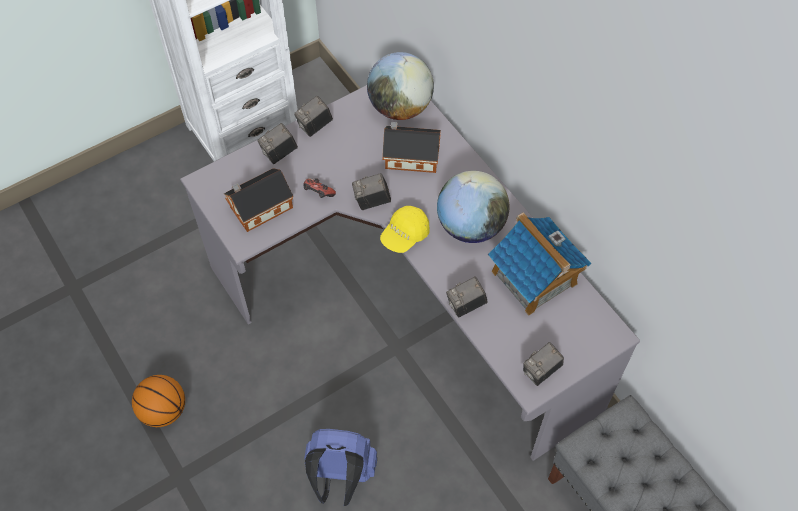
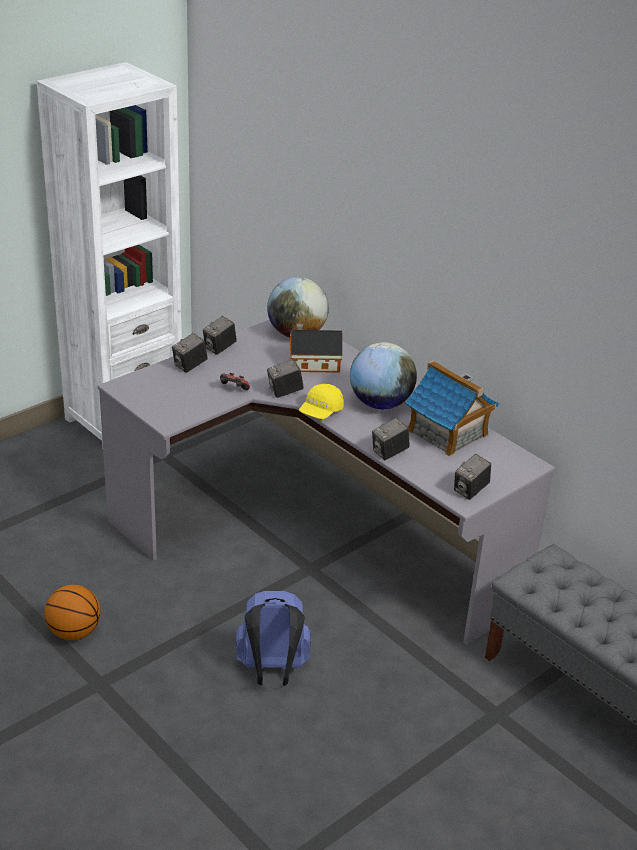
camera: 10 degrees left, 25 degrees down
(259, 208) = (178, 400): toy house -> none

